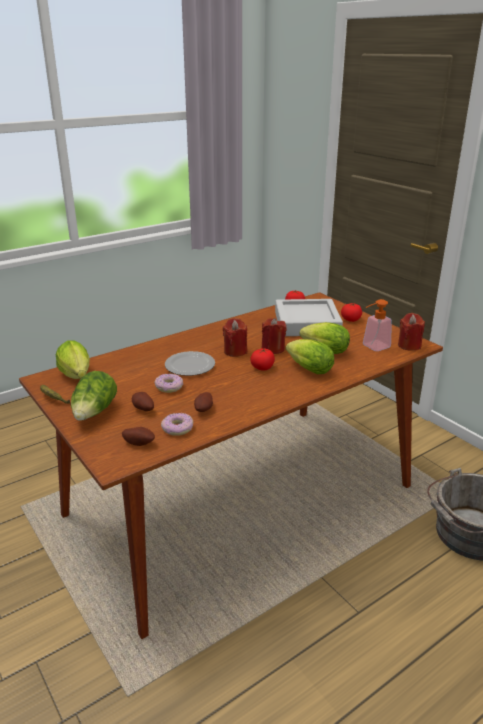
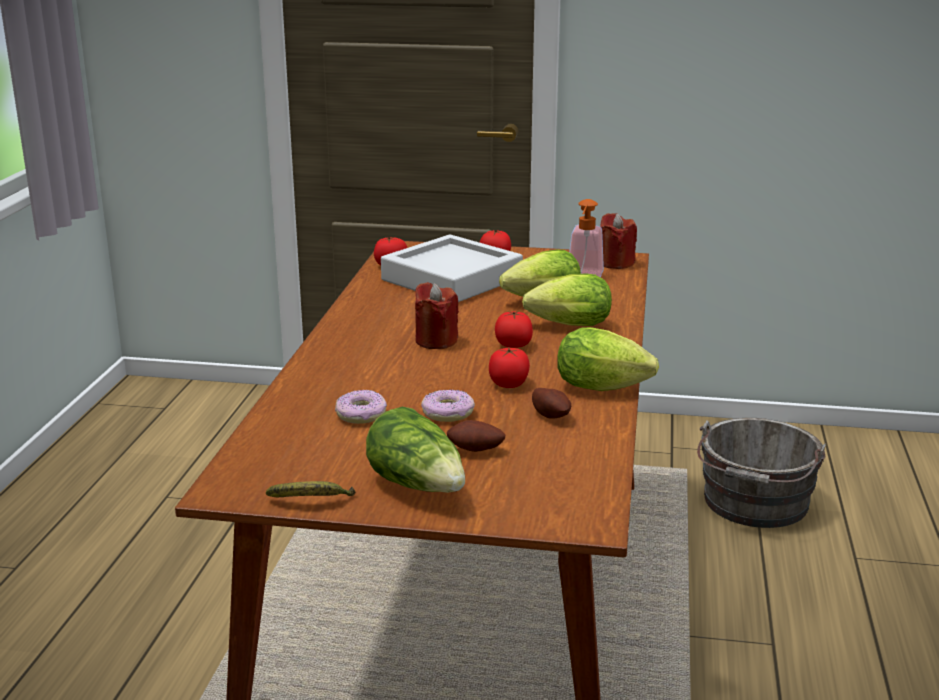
camera: 45 degrees left, 5 degrees down
(77, 377) = (278, 461): lettuce -> lettuce (607, 388)
(139, 443) = (562, 485): potato -> none
(178, 428) = (569, 448): donut -> donut (361, 414)
(190, 366) = (417, 379): plate -> none
(220, 385) = (508, 384): none -> tomato
(273, 349) = (477, 321): red candle -> none

